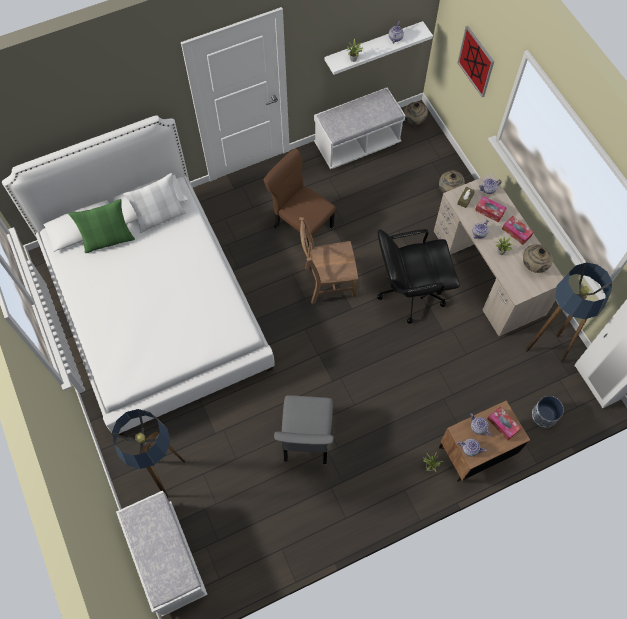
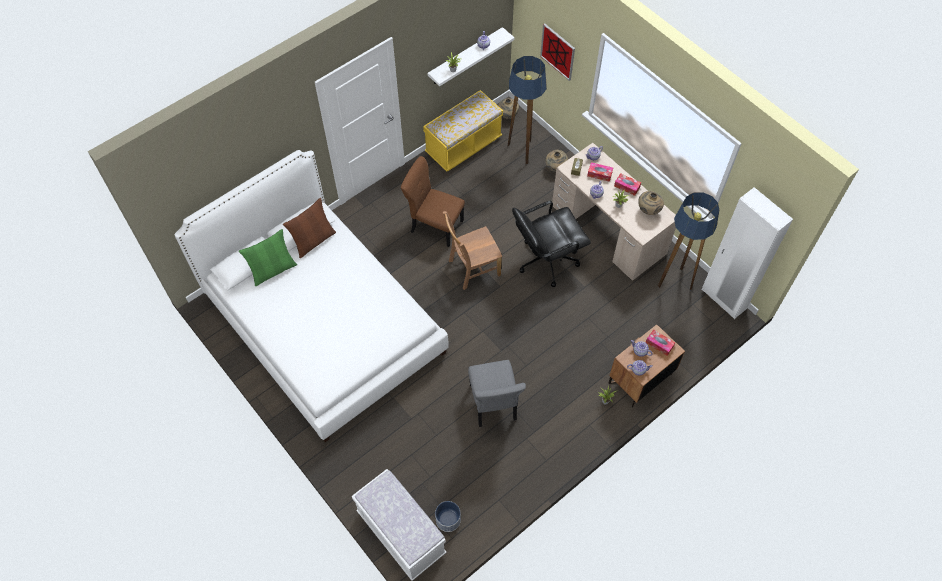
camera: 15 degrees left, 5 degrees down
(160, 217) = (314, 241): white pillow -> brown pillow
(168, 477) = (380, 465): floor lamp -> floor lamp (522, 152)
(357, 144) = (463, 146): white bench -> yellow bench
(544, 415) = (688, 336): planter -> planter (448, 520)

